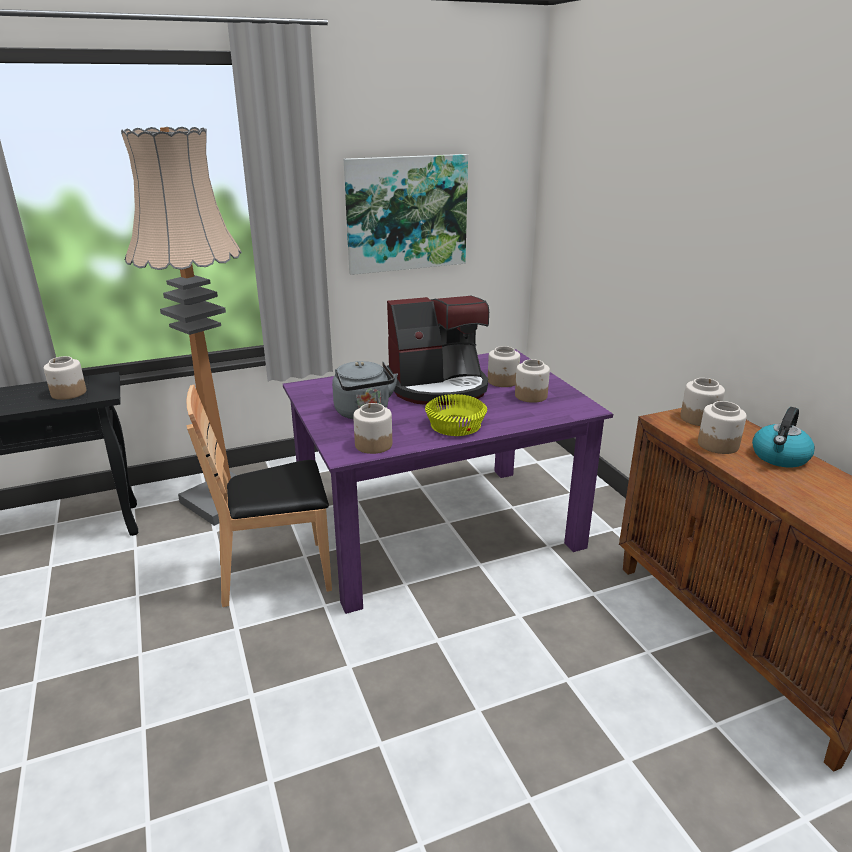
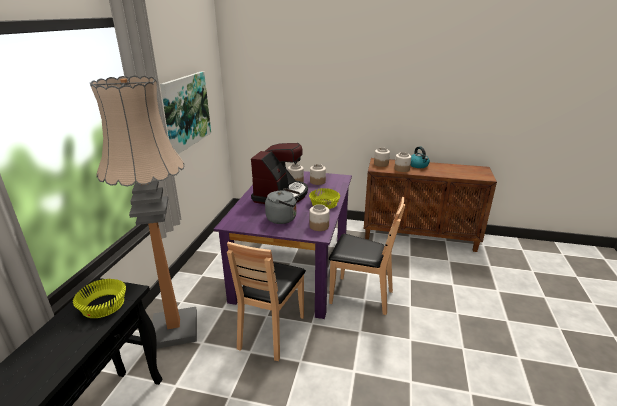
camera: 55 degrees left, 0 degrees up
(68, 393) = (102, 306): jar -> yellow bowl
(442, 631) = (360, 296): none -> brown chair

